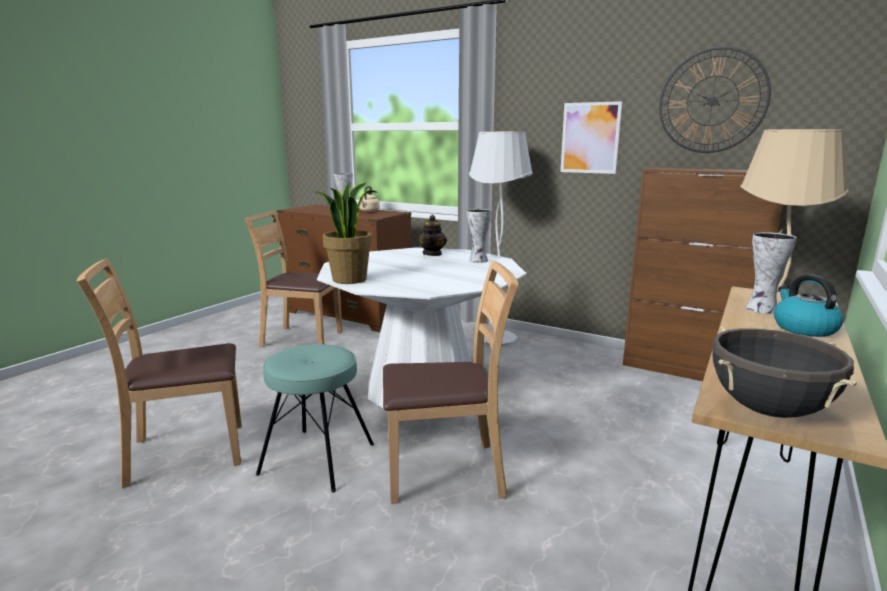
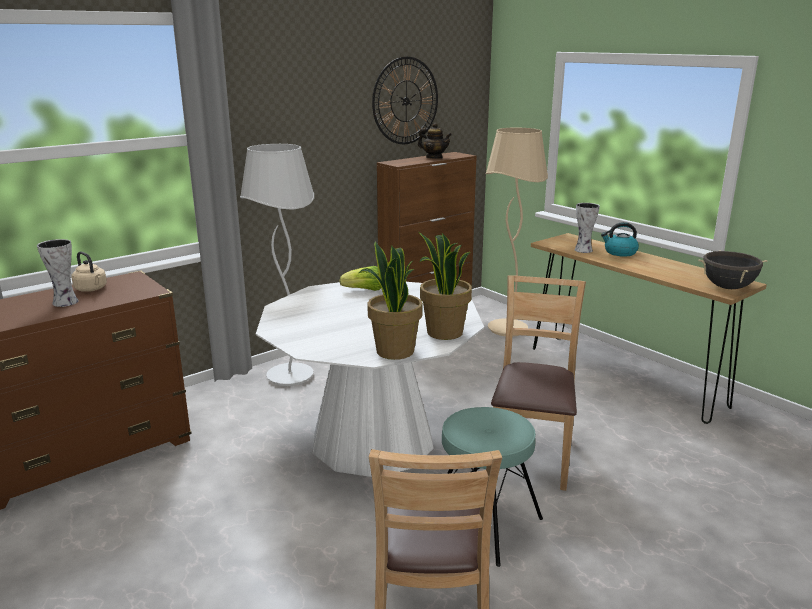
camera: 70 degrees left, 5 degrees up
(301, 338) = (133, 510): brown chair -> none
(401, 287) = (444, 332): none -> potted plant
(432, 254) = (312, 303): teapot -> teapot (434, 158)
(478, 260) = (364, 290): vase -> lettuce
(590, 138) = (321, 141): picture -> none

